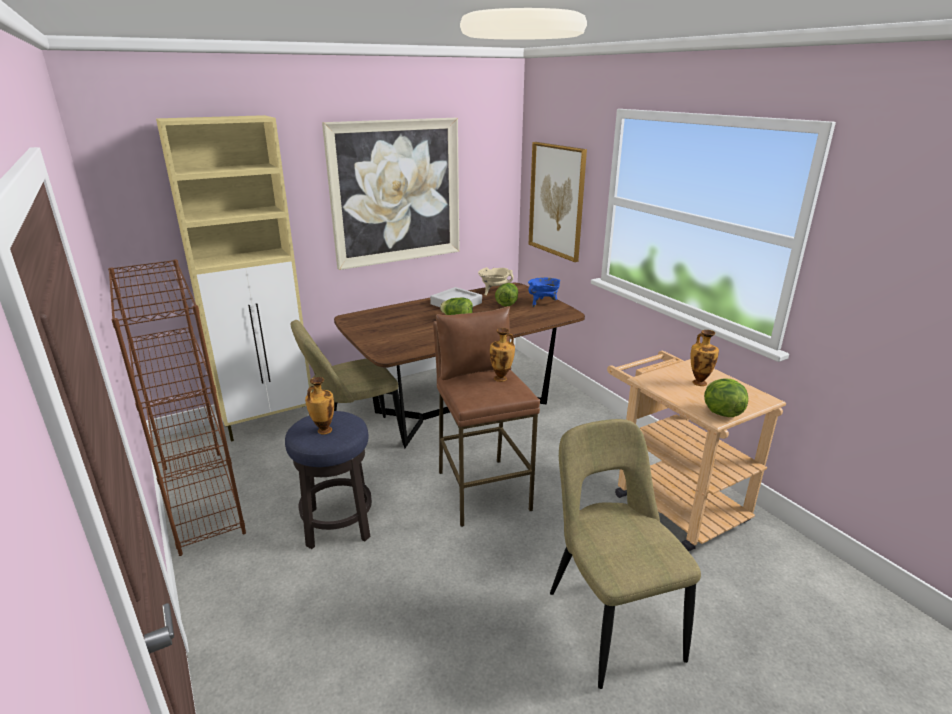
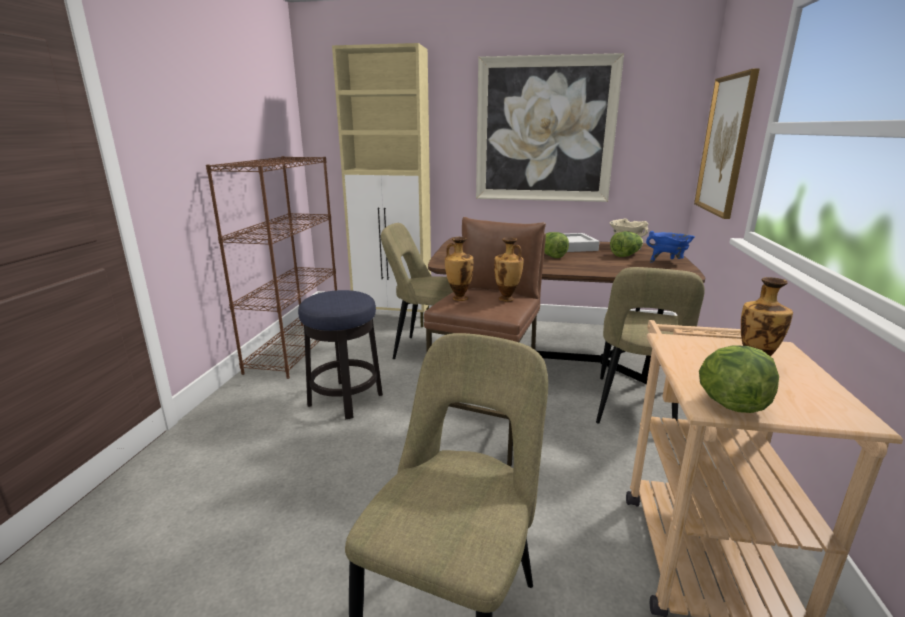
camera: 40 degrees right, 5 degrees down
(323, 431) = (330, 300): vase -> vase (459, 298)
(558, 427) = (634, 408): none -> beige chair

